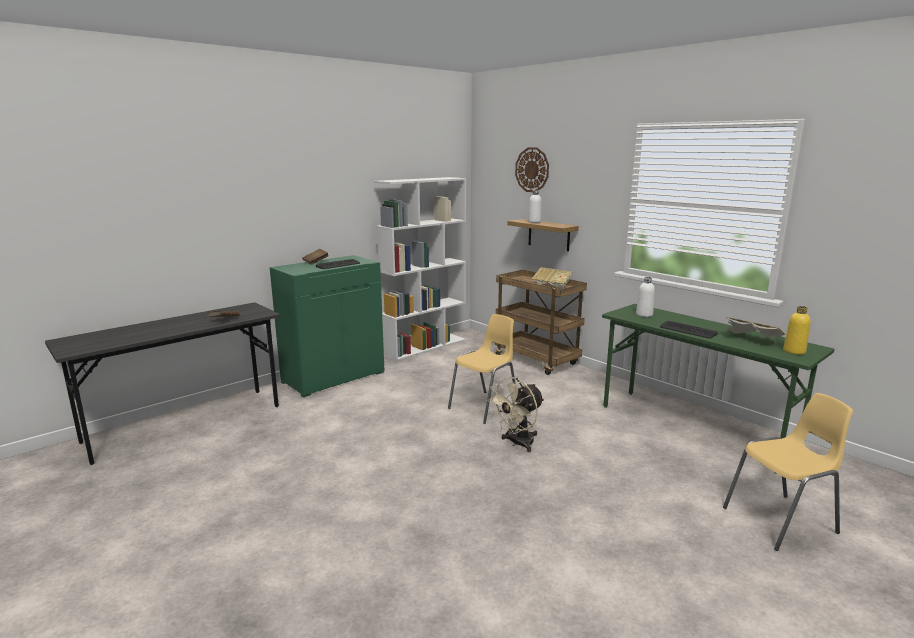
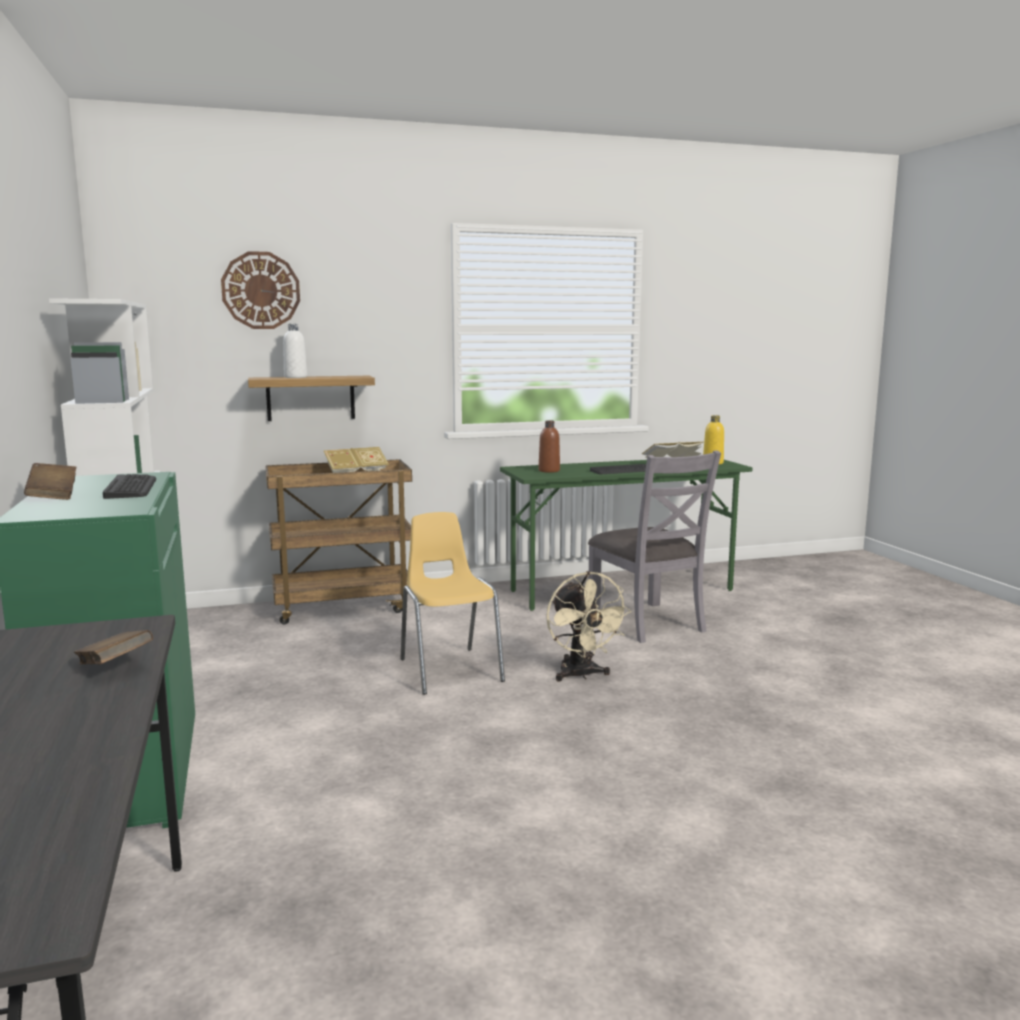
camera: 65 degrees left, 5 degrees down
(640, 449) = (647, 622): none -> grey chair
(644, 314) = (549, 471): white bottle -> brown bottle
(781, 521) = (808, 612): yellow chair -> none

